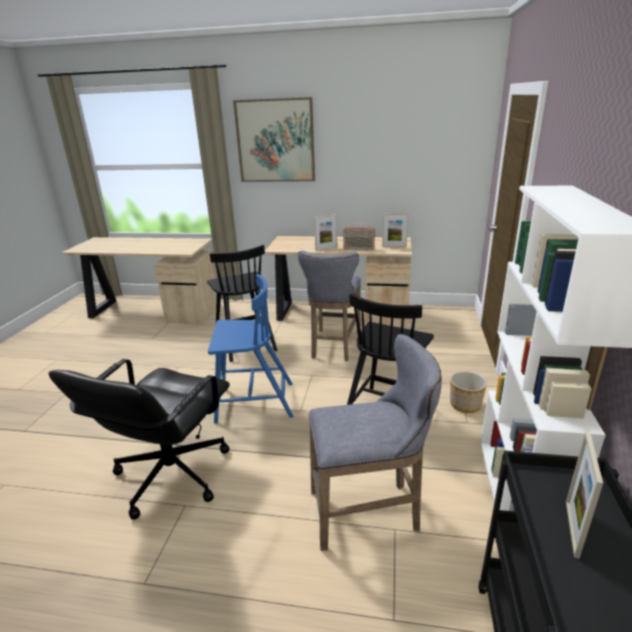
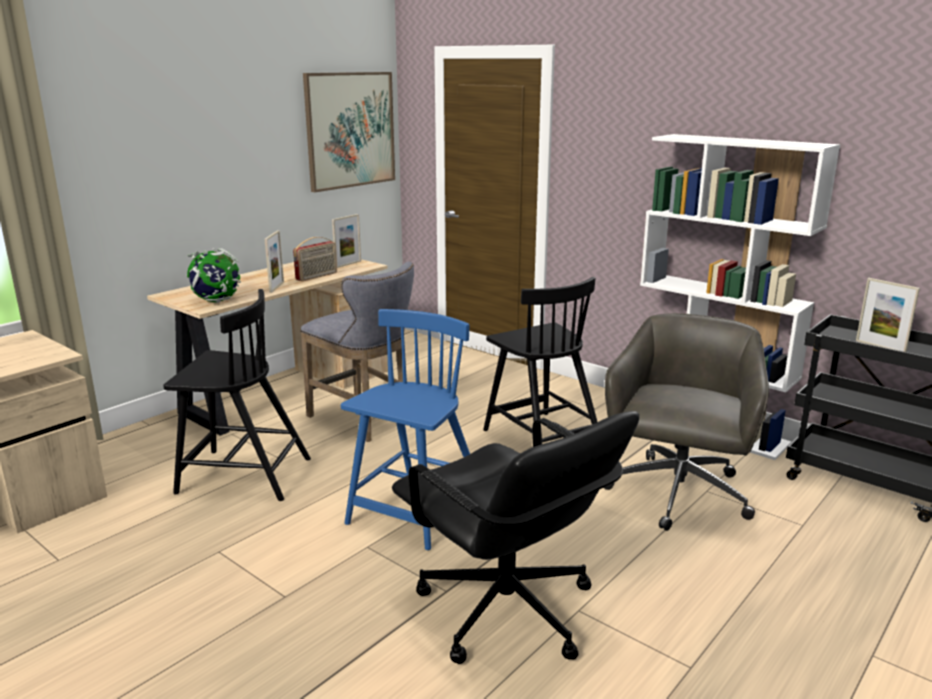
camera: 60 degrees left, 5 degrees down
(275, 141) = (127, 124): picture -> picture (350, 130)
(286, 247) = (216, 301): none -> globe
(370, 512) = (677, 495): grey stool -> grey office chair
(465, 405) = (569, 399): planter -> none

